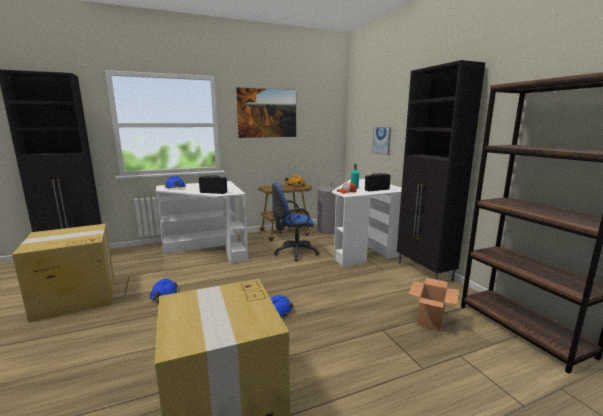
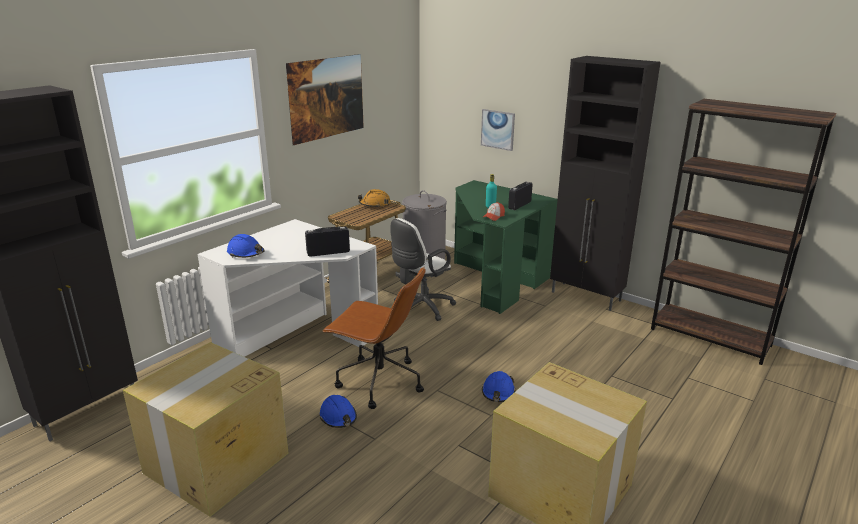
camera: 30 degrees left, 10 degrees up
(213, 283) = (378, 381): none -> brown office chair
(294, 252) = (420, 308): blue office chair -> white office chair
(363, 248) = (494, 280): white desk -> green desk
(430, 320) = (639, 351): cardboard box -> none

